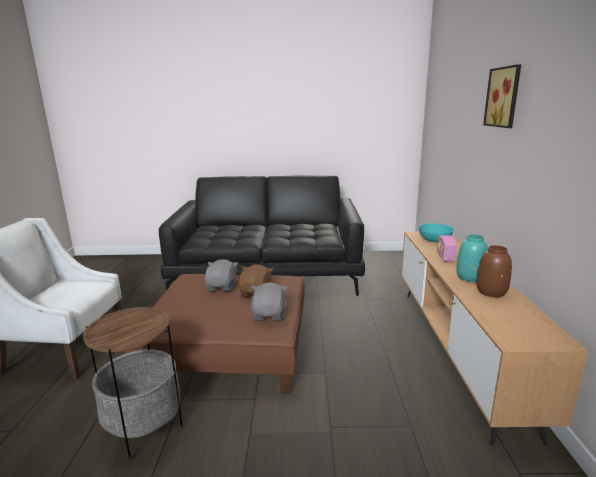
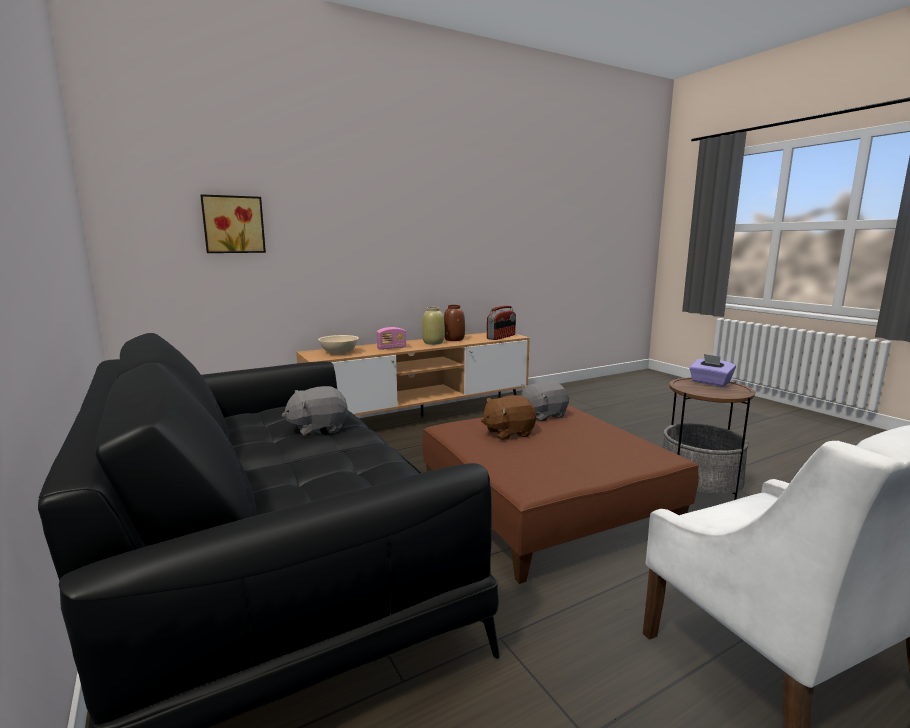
camera: 120 degrees left, 5 degrees down
(132, 333) = (710, 382): none -> purple tissue box
(222, 287) = (520, 455): grey plush toy -> grey plush toy (318, 429)
(434, 240) = (339, 352): turquoise bowl -> beige bowl
(470, 277) = (433, 343): turquoise vase -> beige vase
(504, 97) = (372, 196): picture -> picture (233, 224)
(505, 327) = (501, 337): none -> radio

